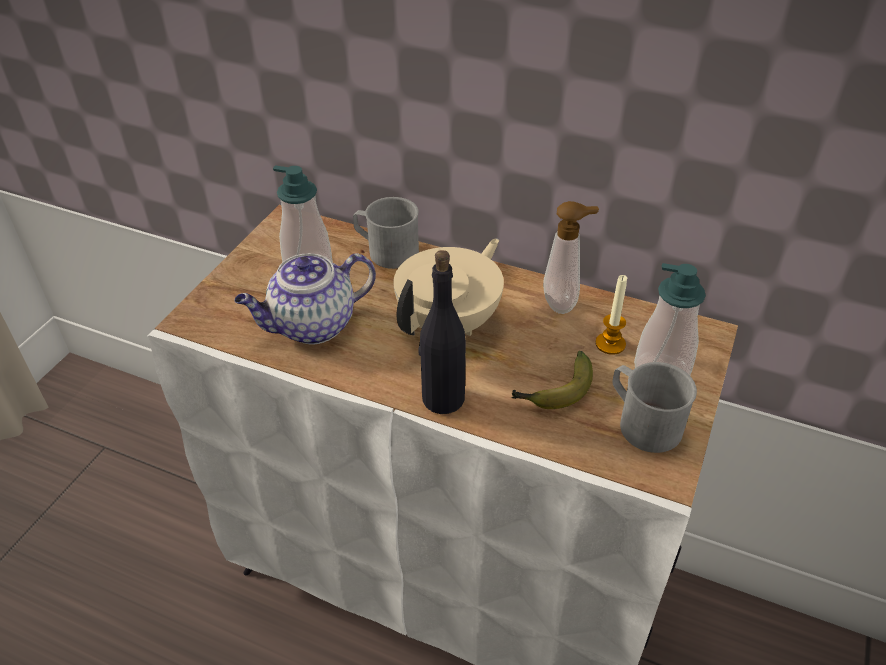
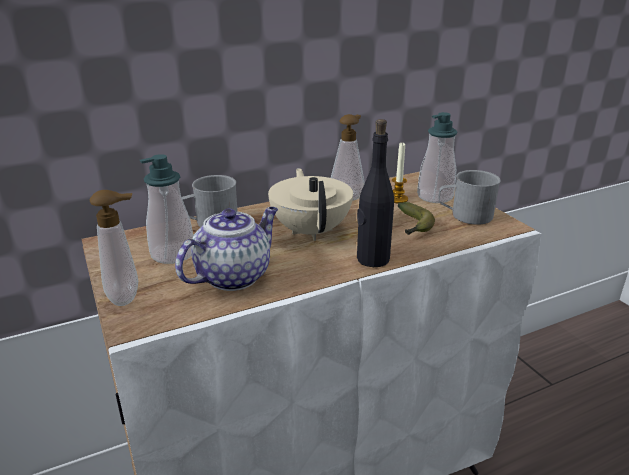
camera: 50 degrees left, 15 degrees down
(221, 291) = (128, 297): none -> soap dispenser
(312, 326) = (234, 276): teapot -> teapot turned 150 degrees counterclockwise

